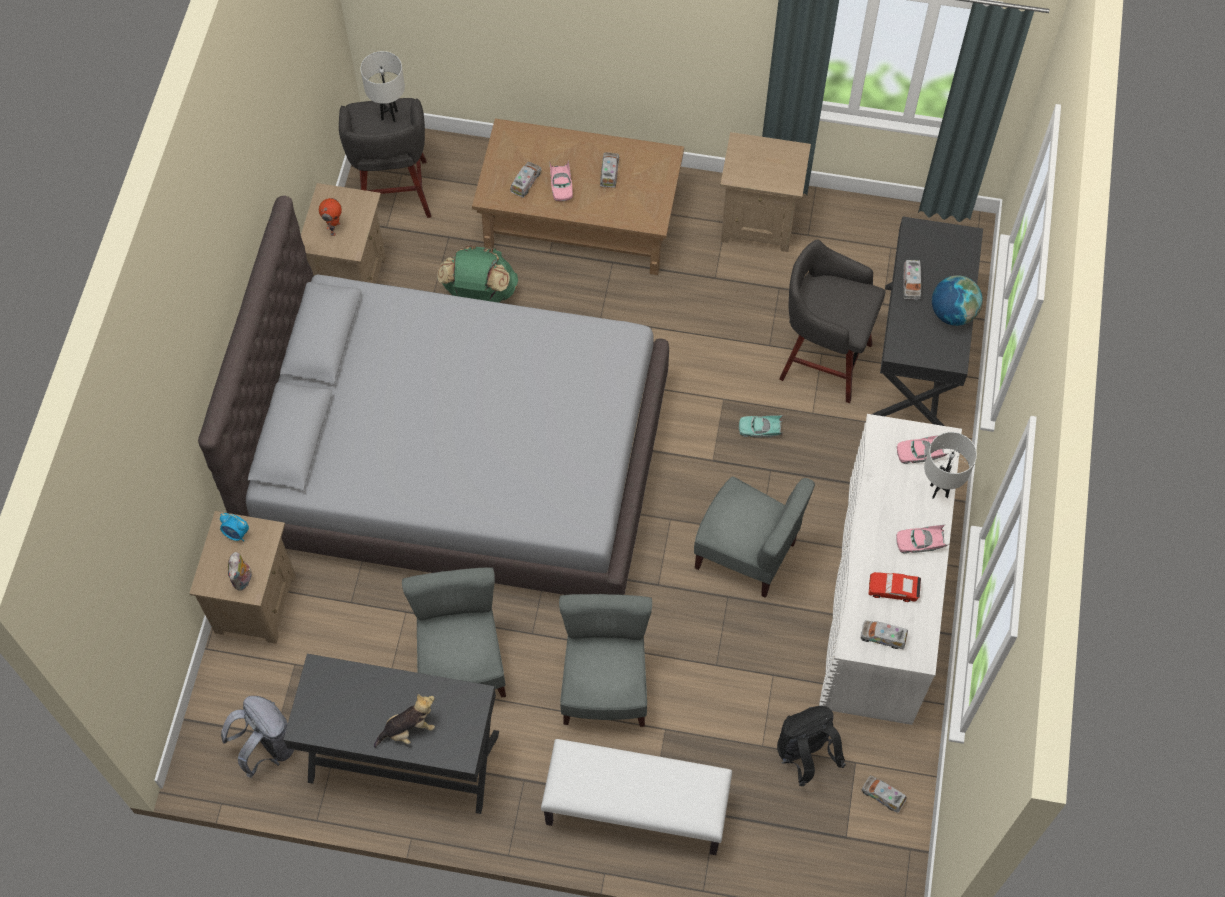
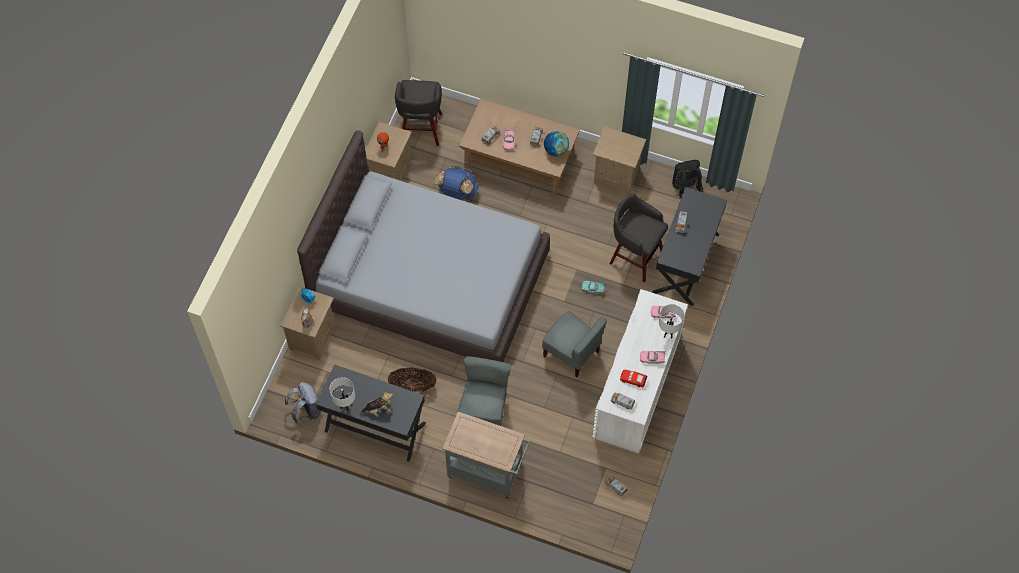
camera: 10 degrees right, 0 degrees up
(389, 115) = (423, 90): white table lamp -> white table lamp (345, 406)
(462, 664) = (413, 386): grey chair -> basket
(480, 293) = (457, 192): green backpack -> blue backpack
(635, 809) = (487, 472): white bench -> grey cart
(805, 755) = (580, 460): black backpack -> black backpack (685, 188)
(952, 313) = (699, 243): globe -> globe (556, 150)

